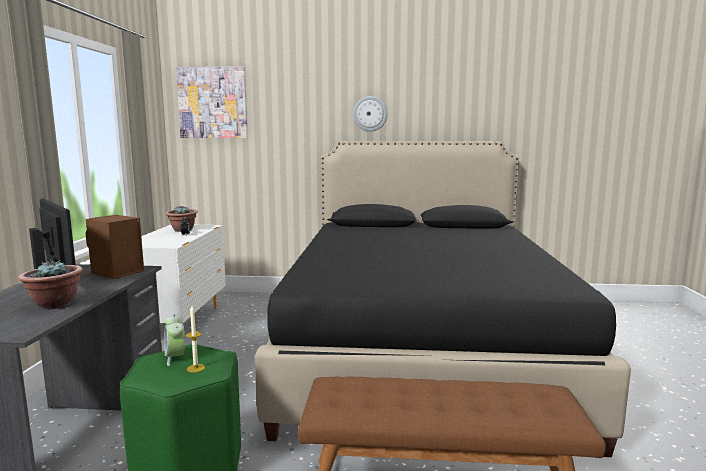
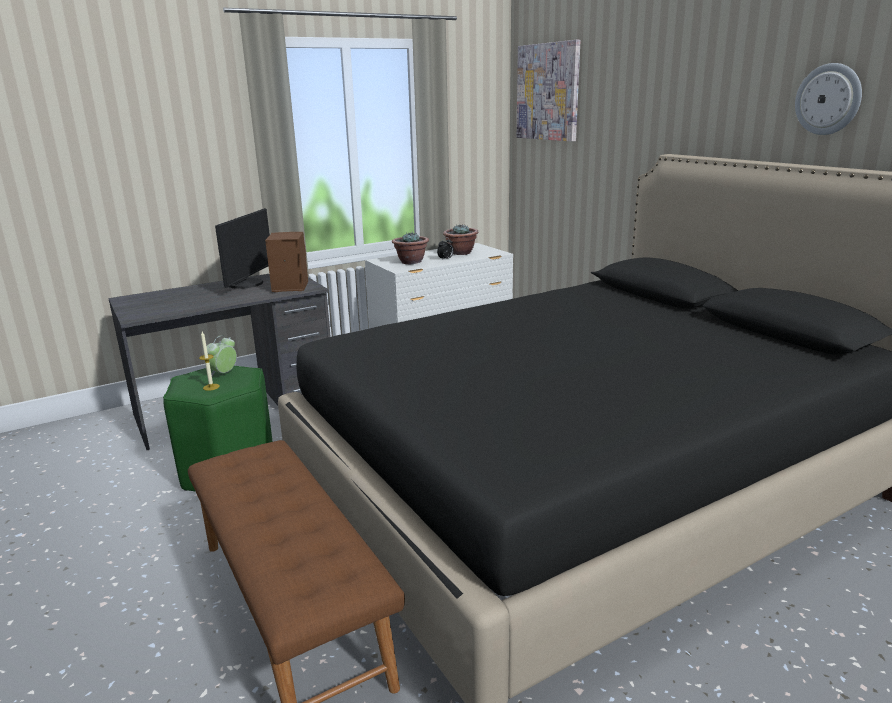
camera: 55 degrees right, 10 degrees up
(55, 304) = (196, 302): potted plant -> potted plant (411, 262)
(370, 114) = (720, 109): wall clock -> wall clock (828, 99)

